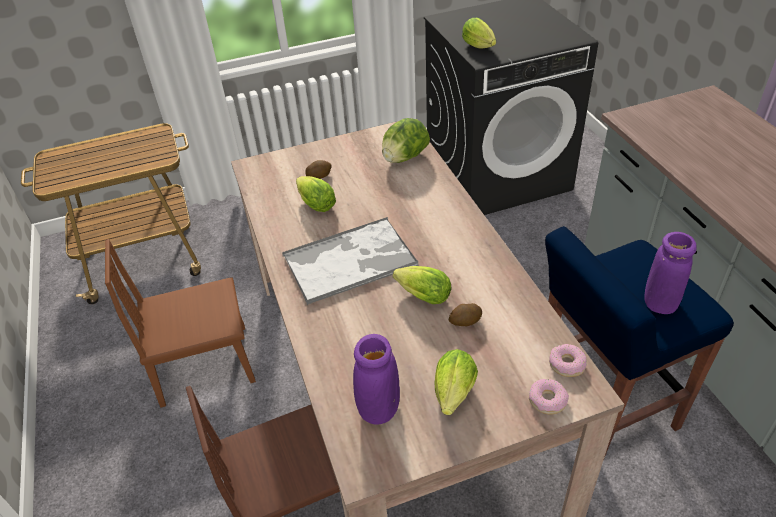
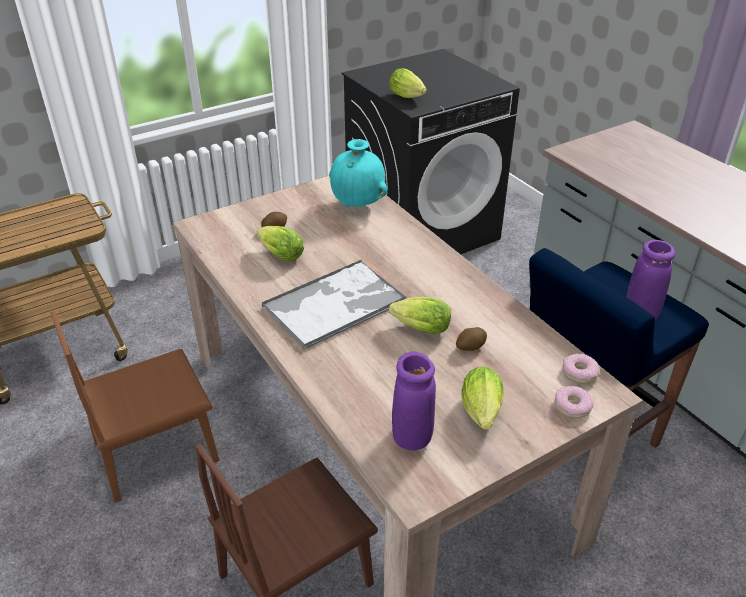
camera: 15 degrees left, 5 degrees down
(404, 158) = (358, 205): lettuce -> turquoise vase

